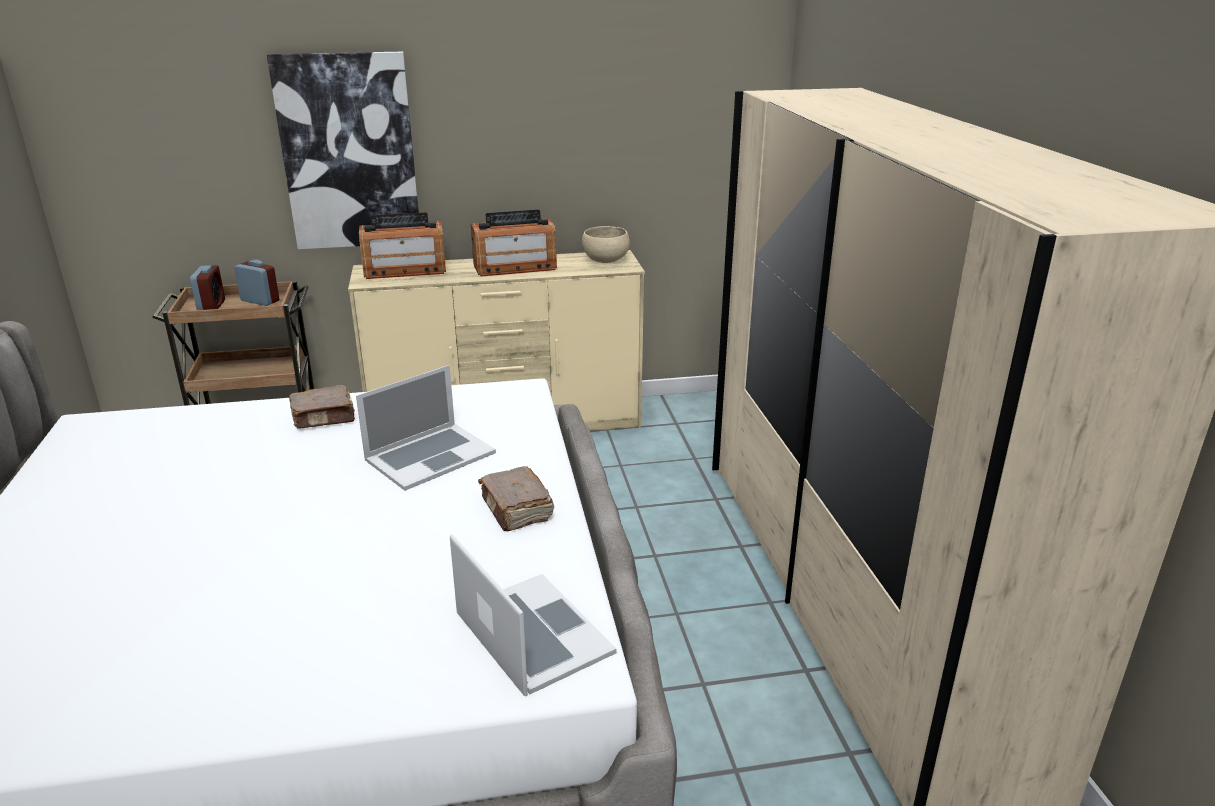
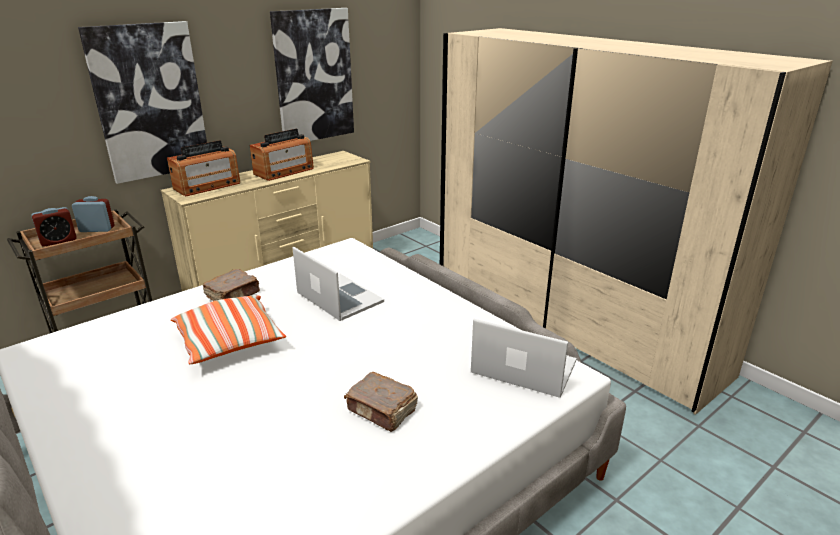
camera: 30 degrees left, 0 degrees up
(211, 306) = (58, 241): alarm clock -> alarm clock turned 90 degrees clockwise
(255, 475) = (230, 342): none -> pillow
(430, 456) = (339, 297): laptop -> laptop turned 60 degrees counterclockwise
(516, 510) = (432, 311): brown book -> brown book (382, 411)
(590, 137) = (313, 76): none -> picture
(606, 259) = (337, 158): beige bowl -> none

